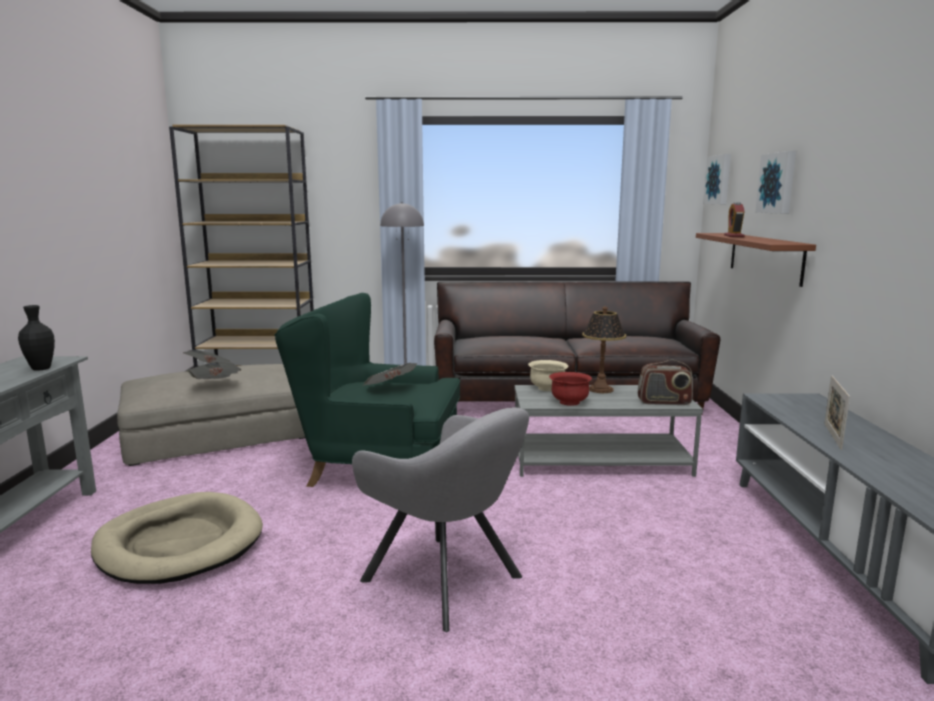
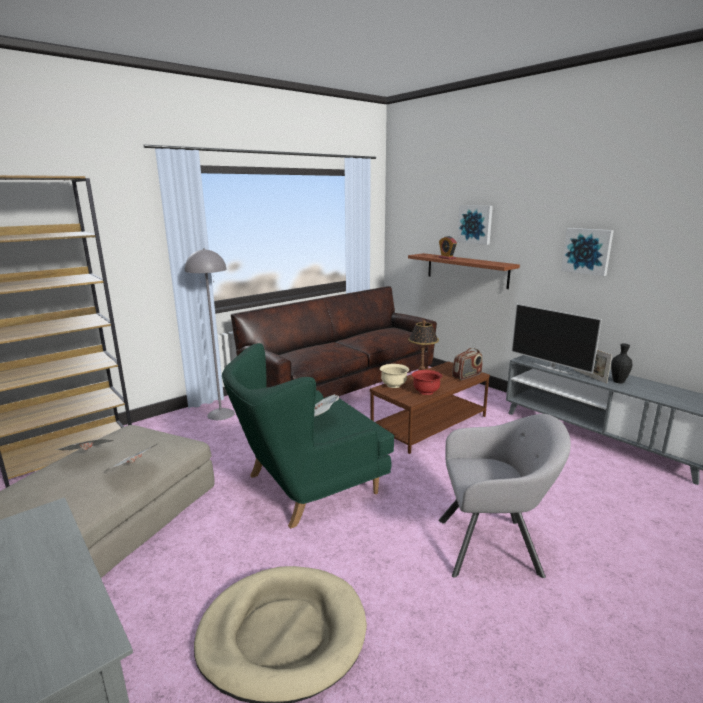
camera: 40 degrees left, 5 degrees up
(41, 368) = (57, 536): black vase -> black vase (618, 382)
(600, 460) = (429, 424): grey coffee table -> brown coffee table
(719, 180) = (405, 216): picture -> picture (587, 251)
(787, 413) = (550, 368): none -> television

